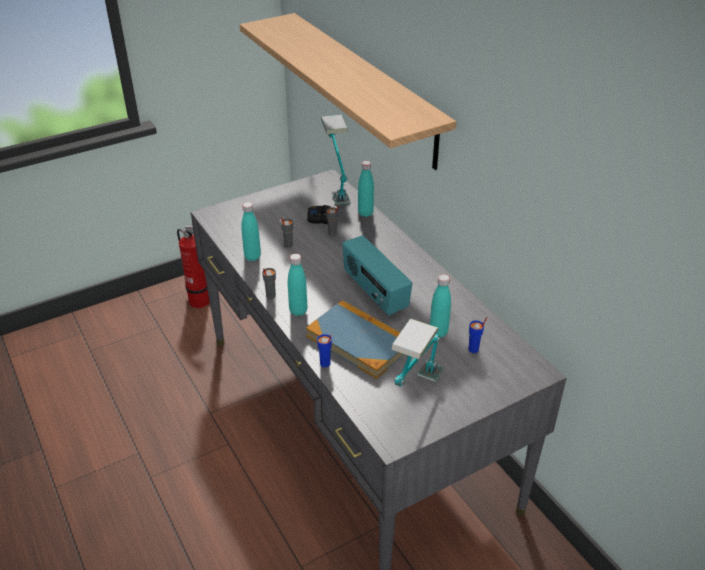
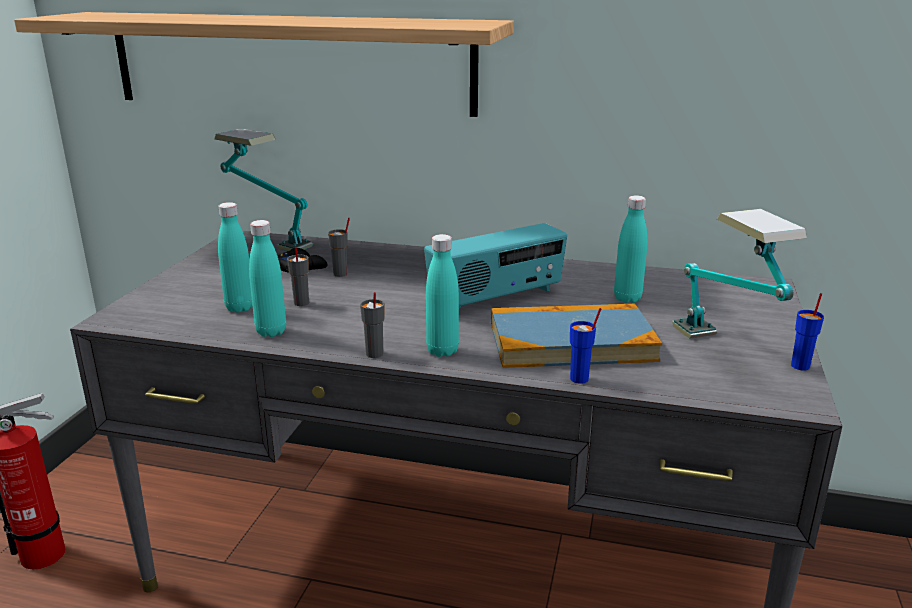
camera: 45 degrees left, 15 degrees down
(365, 213) = (347, 247): turquoise bottle -> turquoise bottle (239, 308)
(374, 293) = (497, 299): radio -> radio turned 45 degrees counterclockwise
(474, 349) = (685, 295): blue cup -> blue cup (801, 366)

